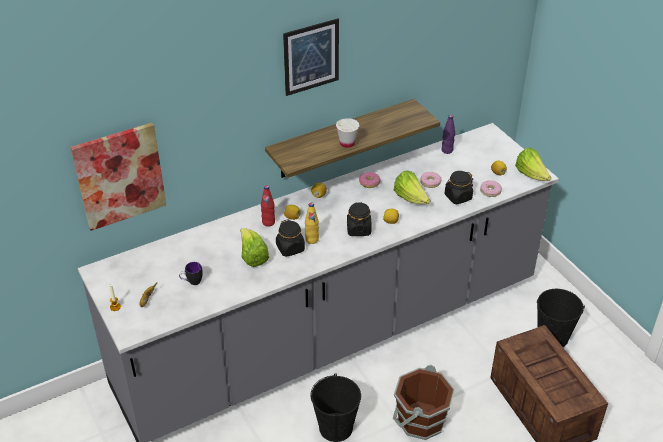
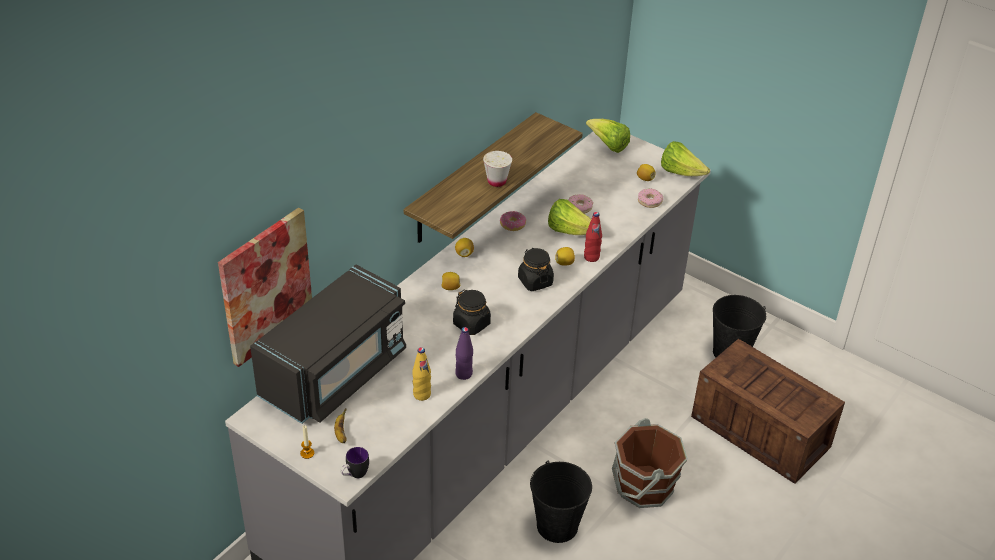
camera: 25 degrees left, 0 degrees up
(171, 256) = (335, 373): none -> black microwave
(192, 282) = (381, 396): mug -> mug (354, 475)
(252, 256) = (434, 346): lettuce -> lettuce (608, 145)
(268, 222) = (426, 301): red bottle -> red bottle (591, 257)
(311, 57) = (447, 85): picture -> none
(312, 240) = (490, 307): yellow bottle -> yellow bottle (422, 394)
(447, 150) = (575, 166): purple bottle -> purple bottle (464, 374)
(458, 197) = (619, 216): black jar -> none

